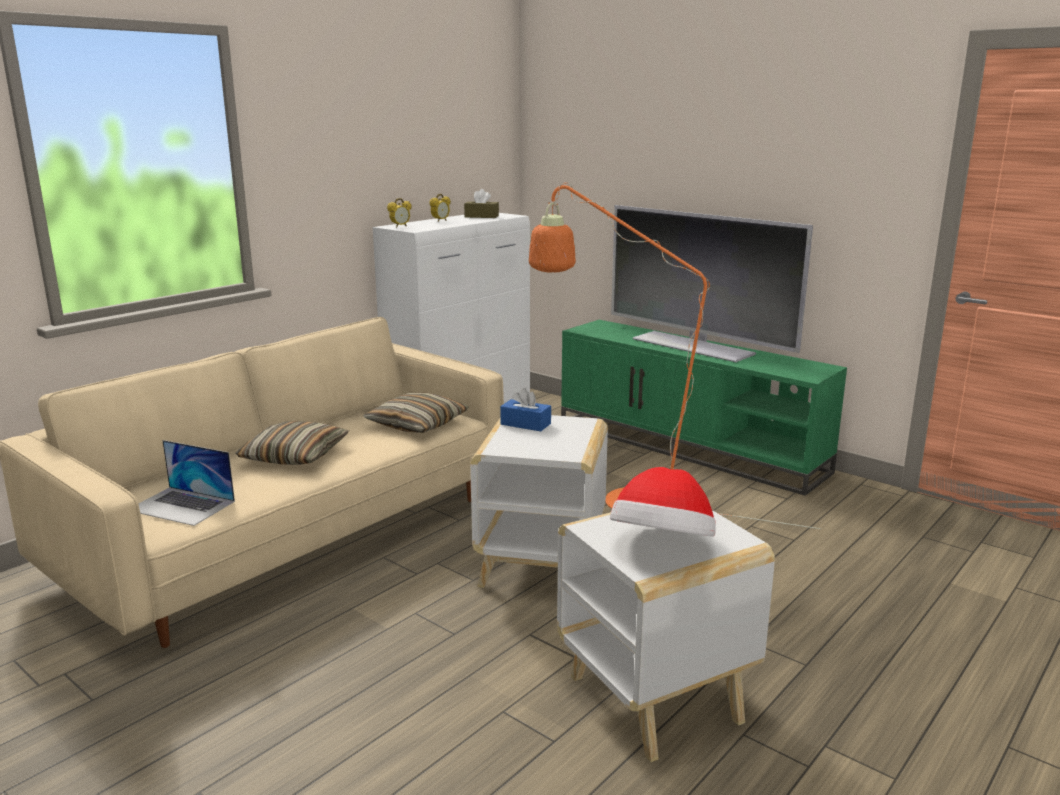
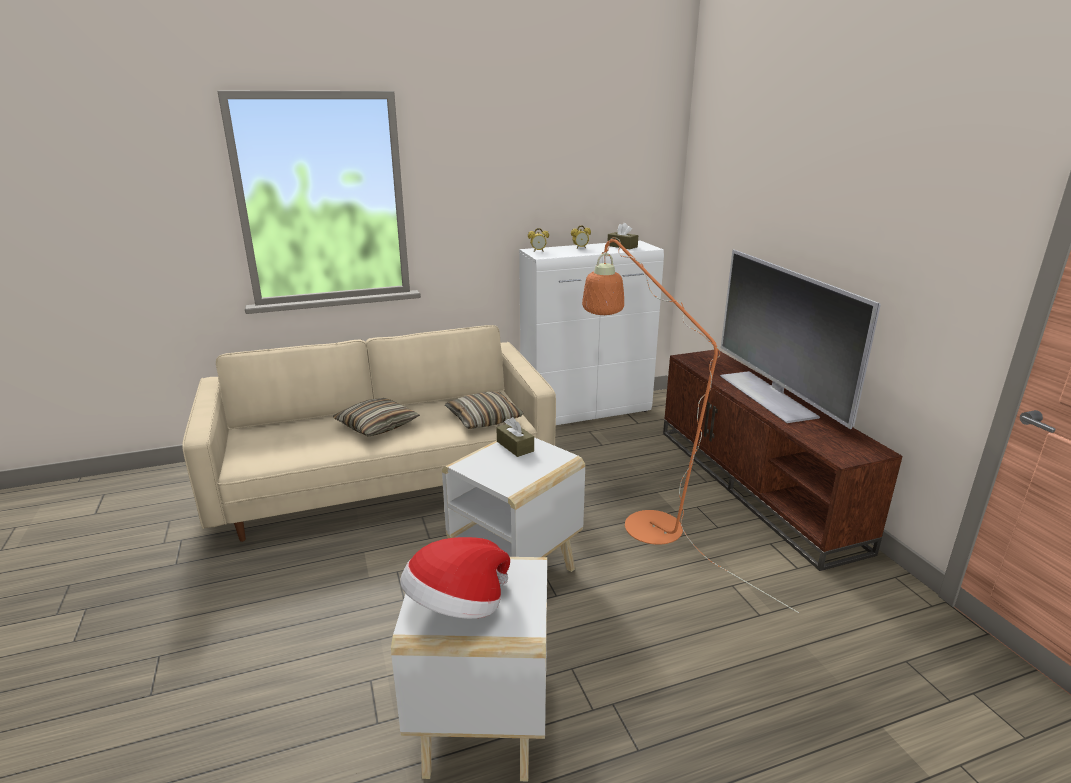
camera: 30 degrees right, 5 degrees up
(182, 506) = (271, 448): laptop -> none
(525, 424) = (515, 446): blue tissue box -> brown tissue box
(690, 447) = (755, 486): green tv stand -> brown tv stand

